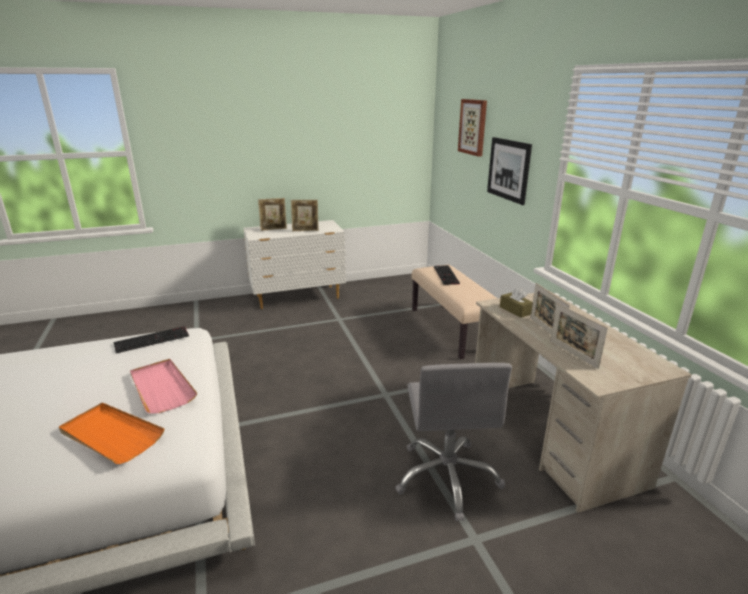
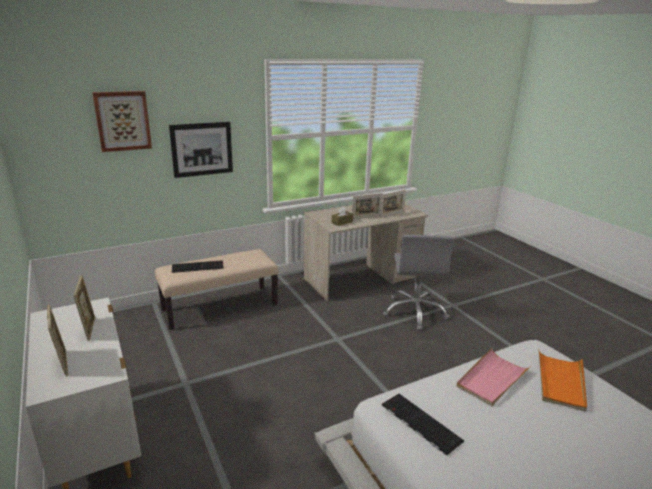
camera: 100 degrees left, 0 degrees up
(447, 477) = (414, 312): grey office chair -> grey office chair turned 105 degrees clockwise

